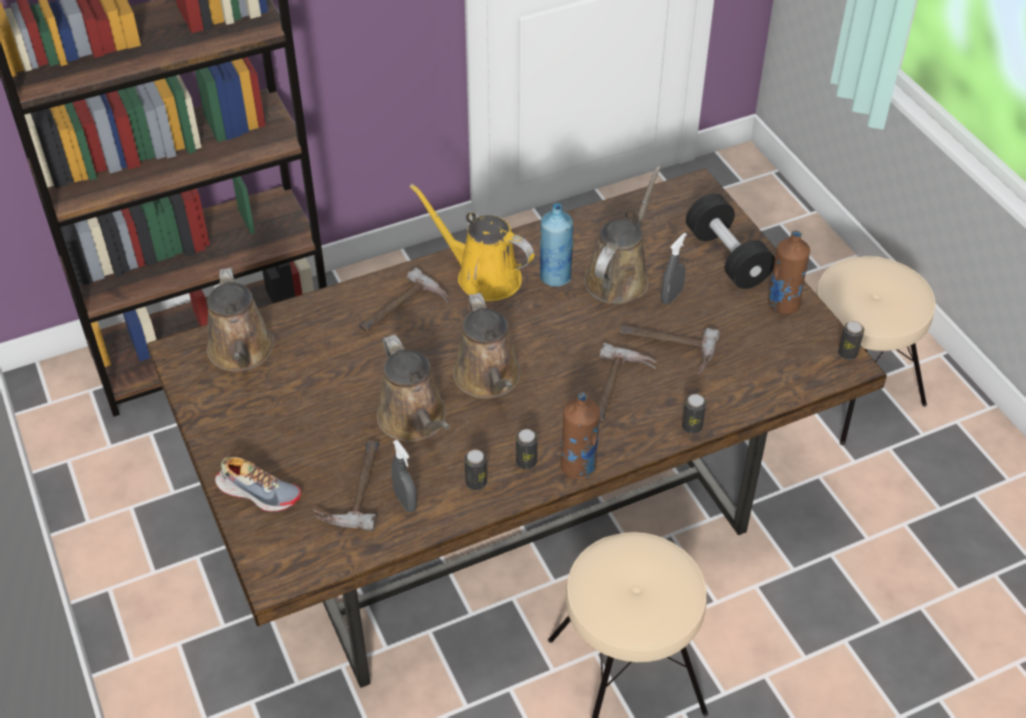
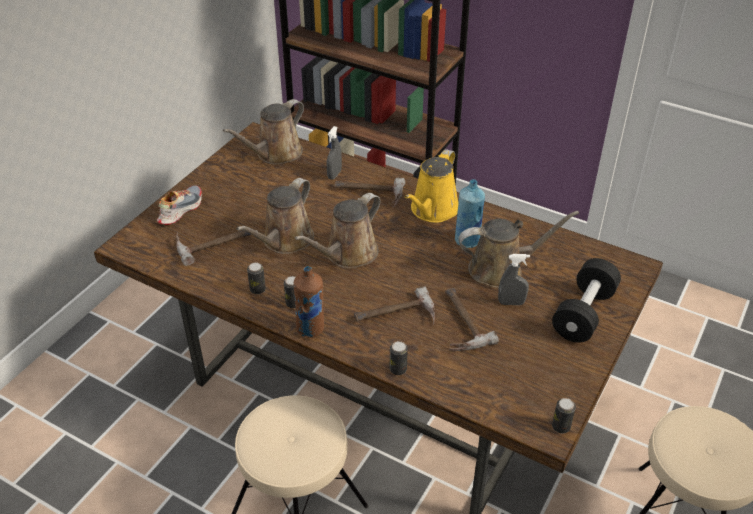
camera: 55 degrees right, 5 degrees down
(258, 492) = (180, 210): shoe -> shoe turned 135 degrees counterclockwise
(405, 501) = (218, 267): grey spray bottle -> grey spray bottle (334, 174)
(482, 276) = (432, 210): yellow watering can -> yellow watering can turned 150 degrees counterclockwise
(783, 304) = (571, 365): brown bottle -> none

